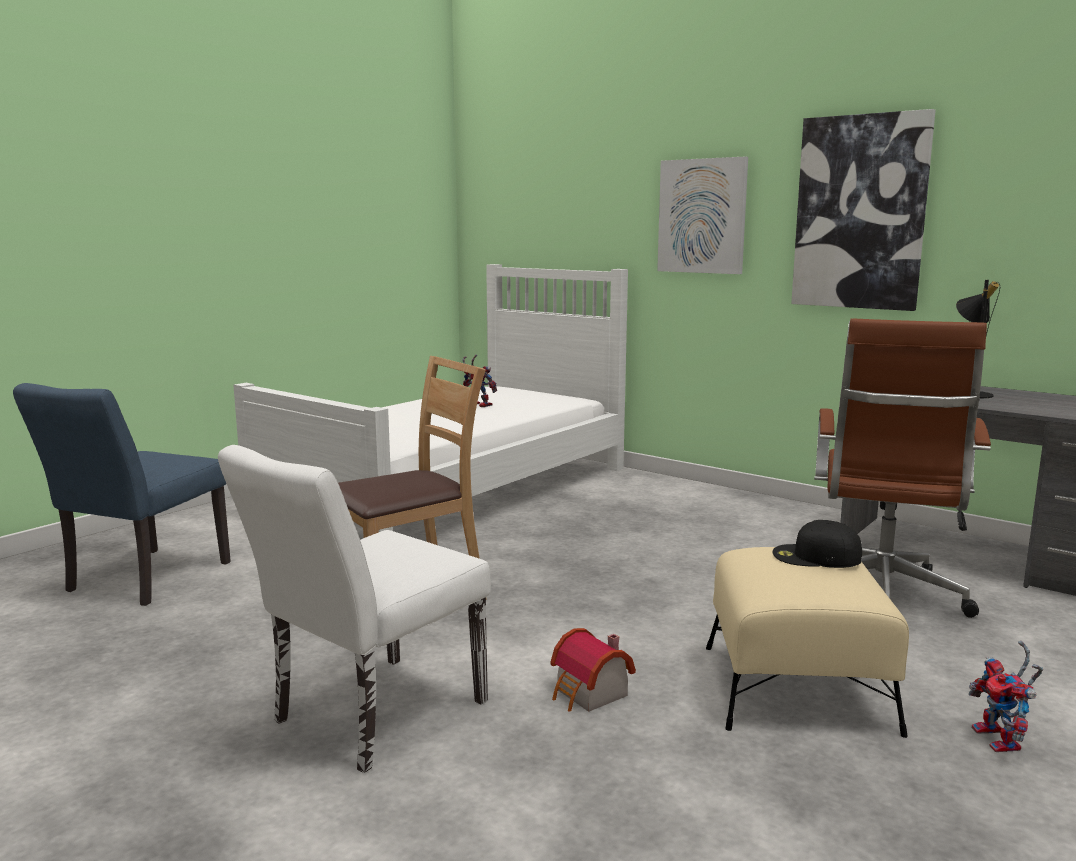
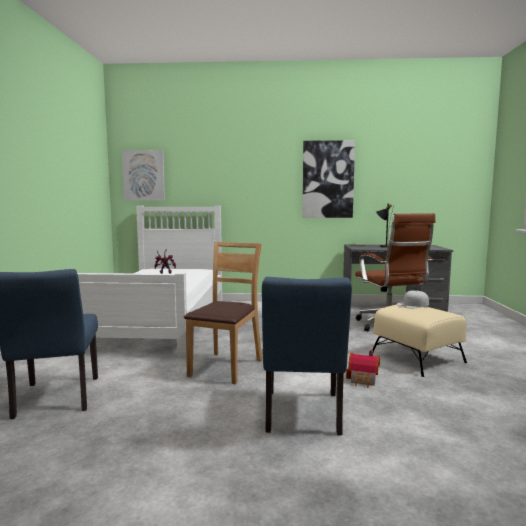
camera: 35 degrees left, 5 degrees down
(368, 717) = (302, 416): white chair -> blue chair
(702, 216) = (257, 181): picture -> picture (144, 175)
(815, 556) = (413, 305): black cap -> white cap
(1002, 742) = (487, 356): toy robot -> none

